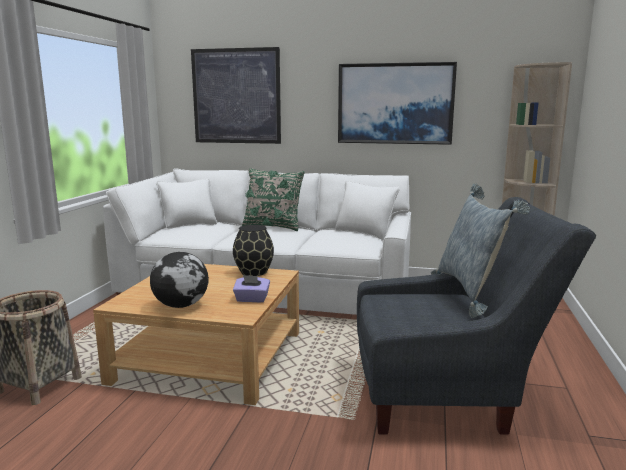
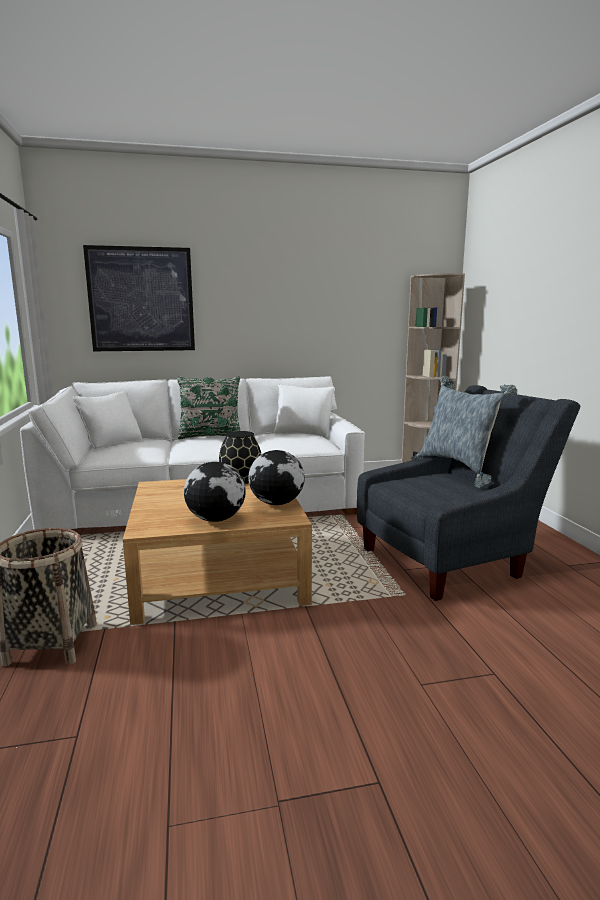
camera: 25 degrees left, 0 degrees up
(251, 299) = (277, 503): purple tissue box -> globe
(395, 104) = (309, 308): picture -> none

